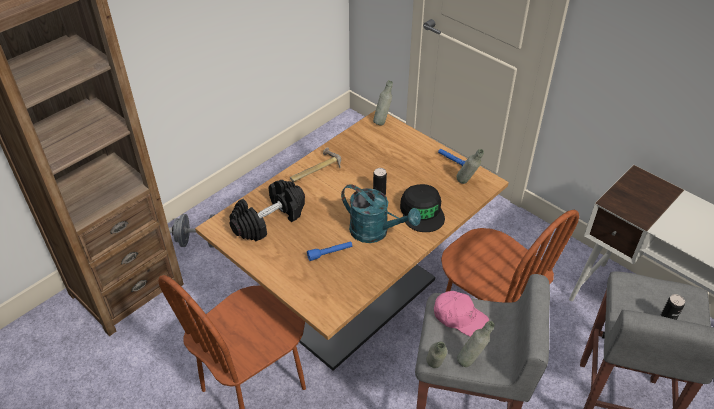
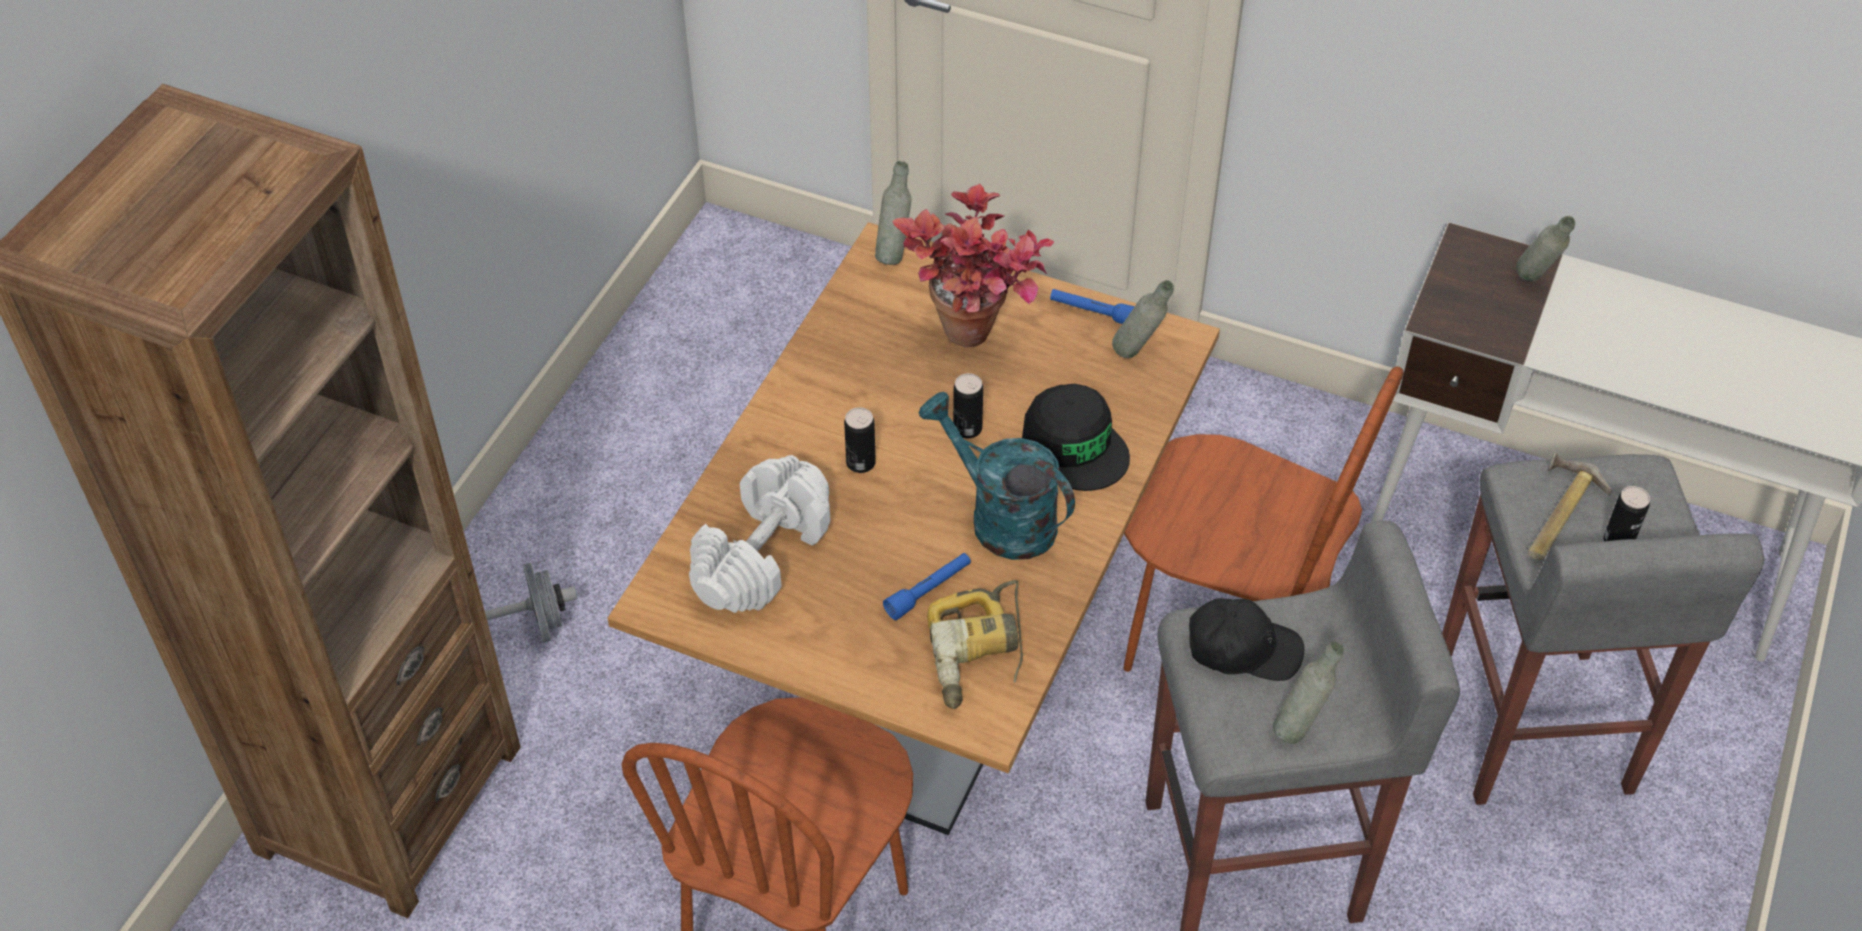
camera: 20 degrees left, 5 degrees up
(269, 220) = (762, 554): black dumbbell -> white dumbbell
(314, 169) = (801, 409): hammer -> hammer (1555, 513)
(328, 195) = (860, 463): none -> can
(338, 285) = (979, 654): none -> power drill
(375, 232) = (1000, 517): turquoise watering can -> turquoise watering can turned 150 degrees counterclockwise
(399, 163) = (977, 344): none -> potted plant
(434, 369) = (1239, 766): grey bottle -> grey bottle (1535, 283)
(460, 317) = (1242, 649): pink cap -> black cap

